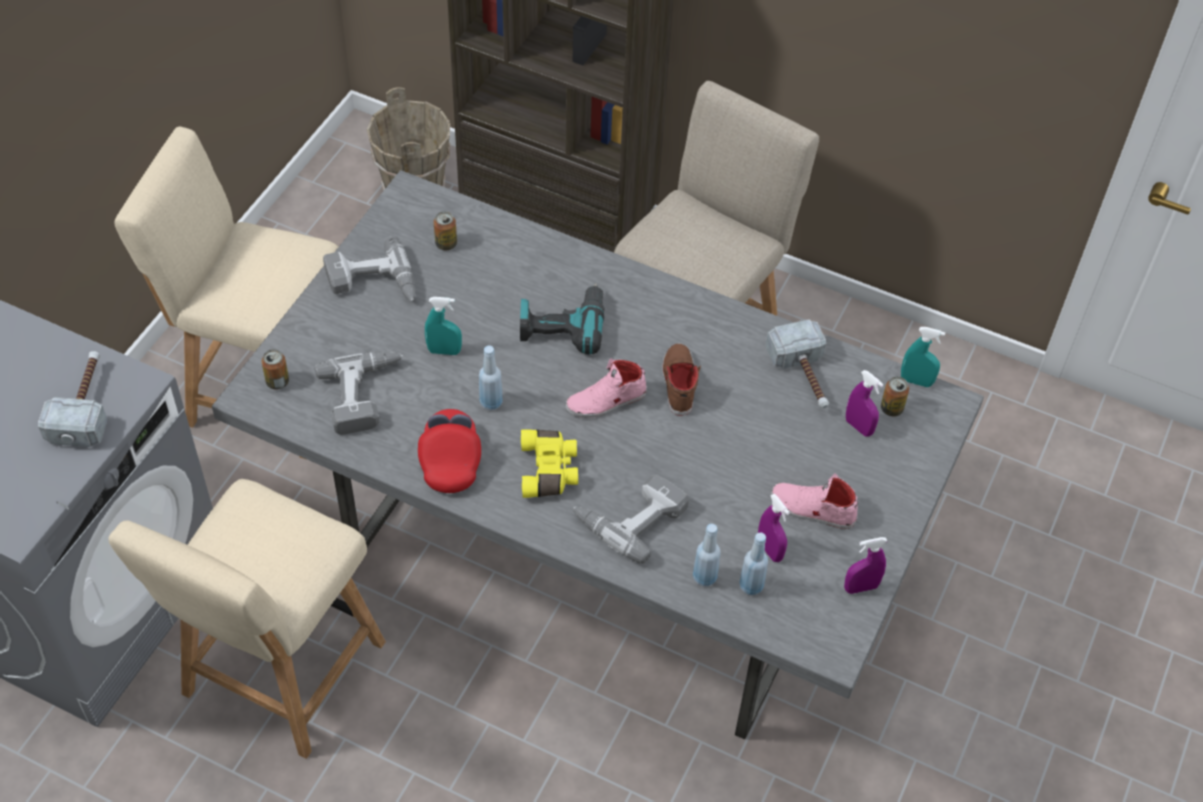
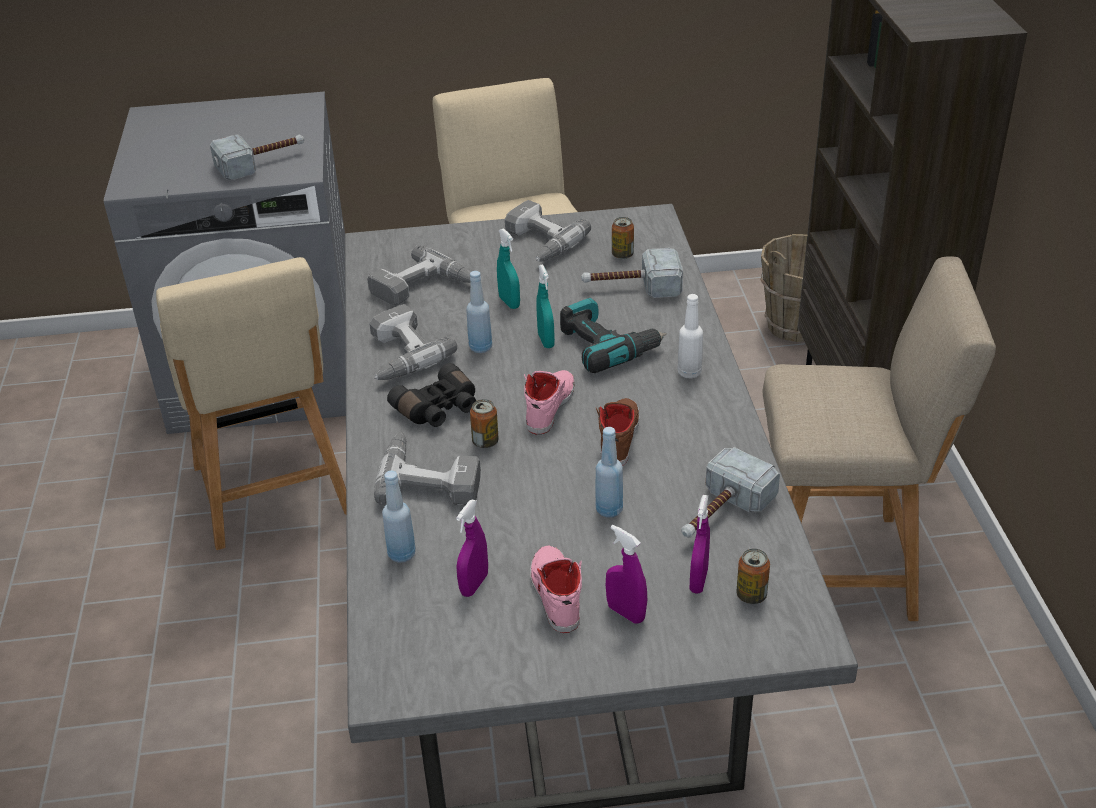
camera: 60 degrees right, 15 degrees down
(277, 382) = (395, 247): can -> can (485, 442)
(278, 676) = (273, 495): beige chair -> beige chair turned 105 degrees counterclockwise
(450, 460) = (398, 355): red cap -> power drill
(498, 266) = (631, 287): none -> hammer
(550, 470) = (439, 409): yellow binoculars -> black binoculars
(606, 401) = (549, 406): pink shoe -> pink shoe turned 75 degrees clockwise
(639, 299) = (689, 372): none -> white bottle
(678, 382) = (618, 437): brown shoe -> brown shoe turned 45 degrees counterclockwise
(751, 585) = (418, 590): blue bottle -> blue bottle (609, 509)
(861, 587) = (486, 674): purple spray bottle -> purple spray bottle (626, 613)
(916, 381) = (811, 598): turquoise spray bottle -> turquoise spray bottle (546, 340)

